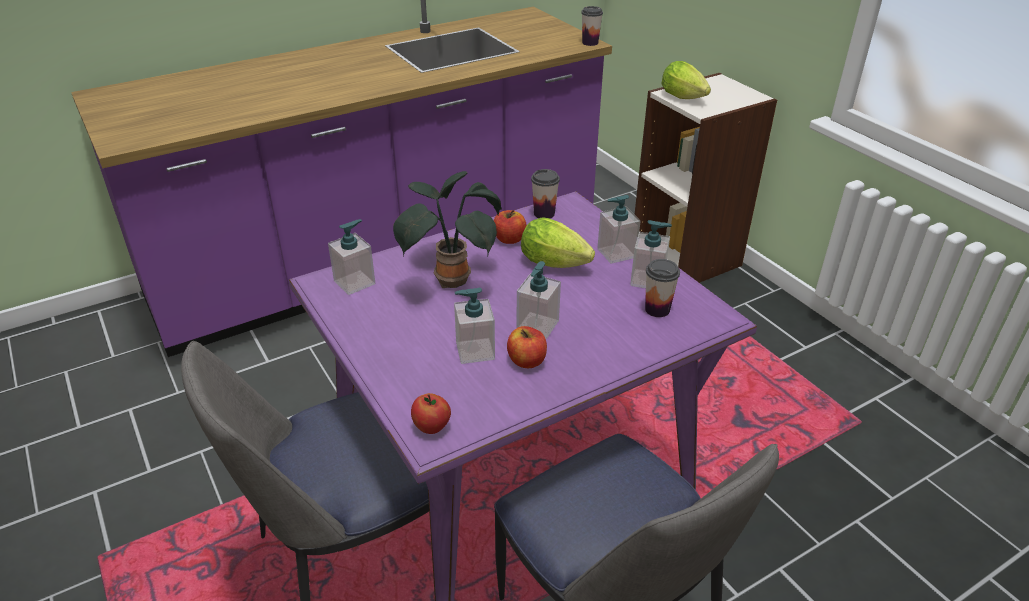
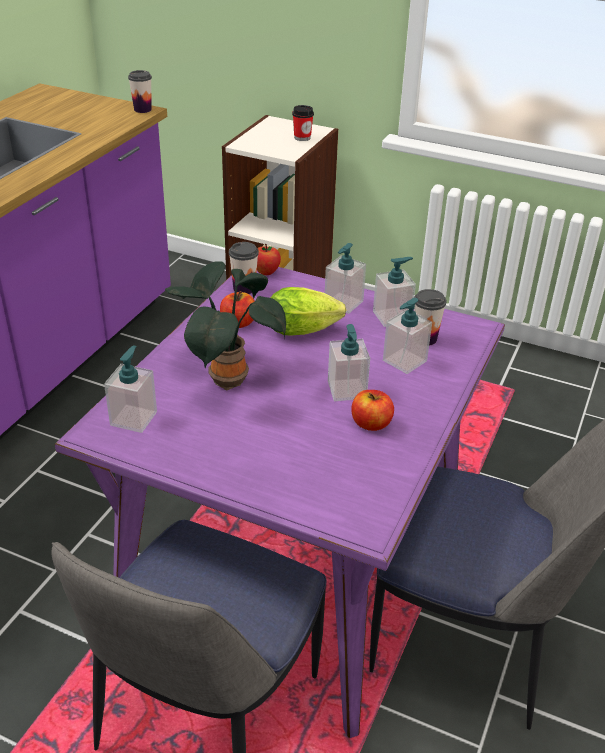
camera: 35 degrees left, 0 degrees up
(432, 427) = (356, 515): apple -> apple (266, 272)
(475, 351) = (319, 434): soap dispenser -> soap dispenser (404, 361)
(685, 98) = (262, 145): lettuce -> none
(731, 100) = (302, 137): none -> cup

